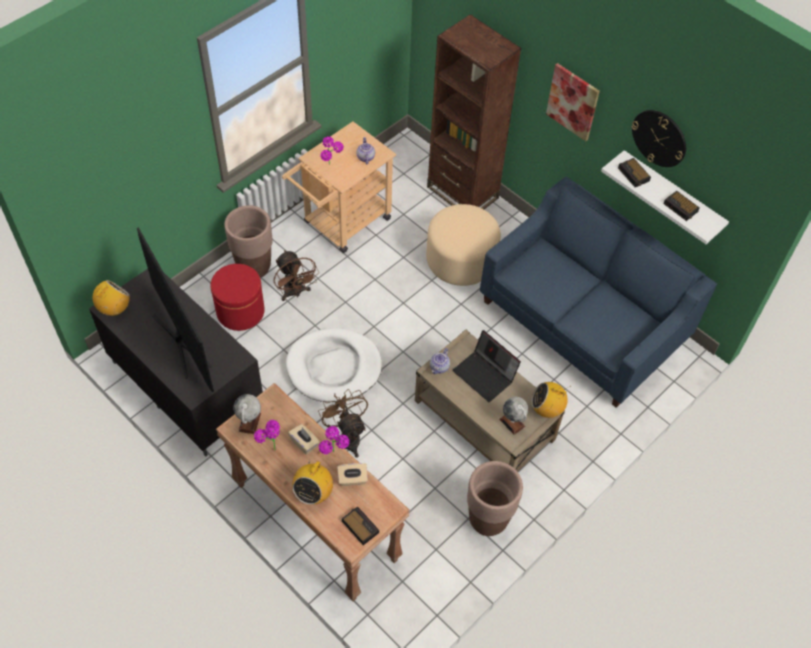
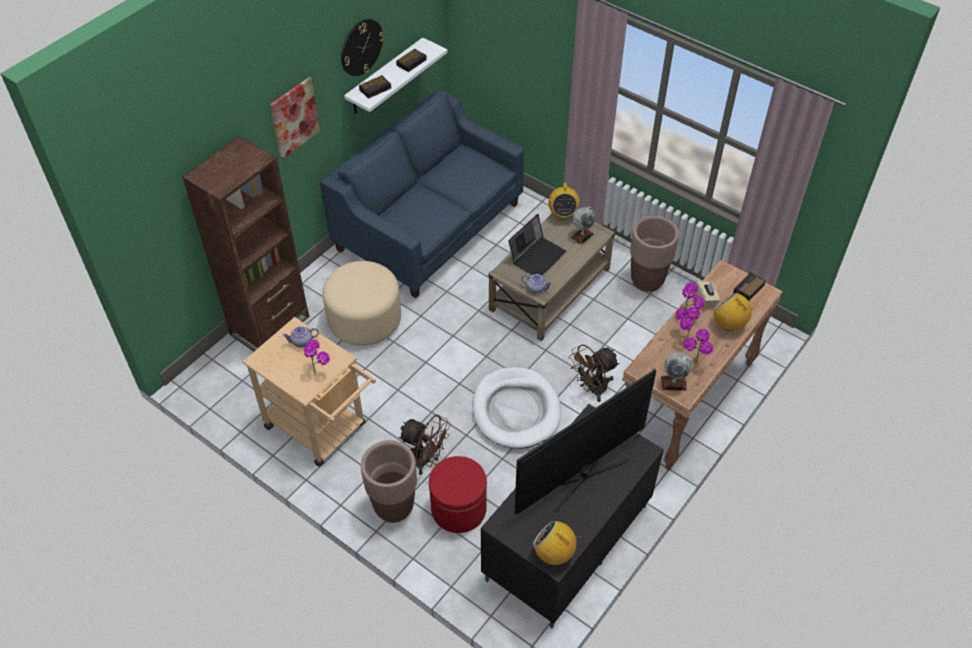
camera: 95 degrees left, 5 degrees down
(295, 293) = (425, 460): brown fan -> brown fan turned 60 degrees clockwise
(304, 443) = (682, 337): beige tissue box -> potted plant
(313, 493) = (729, 324): radio -> radio turned 150 degrees counterclockwise

